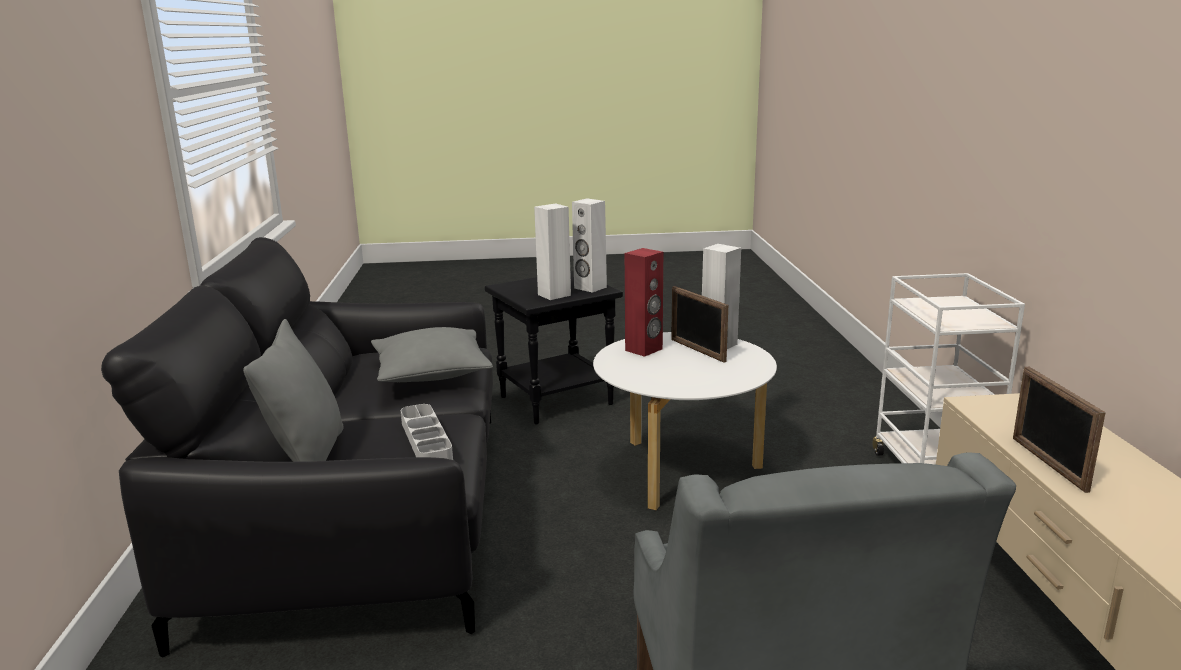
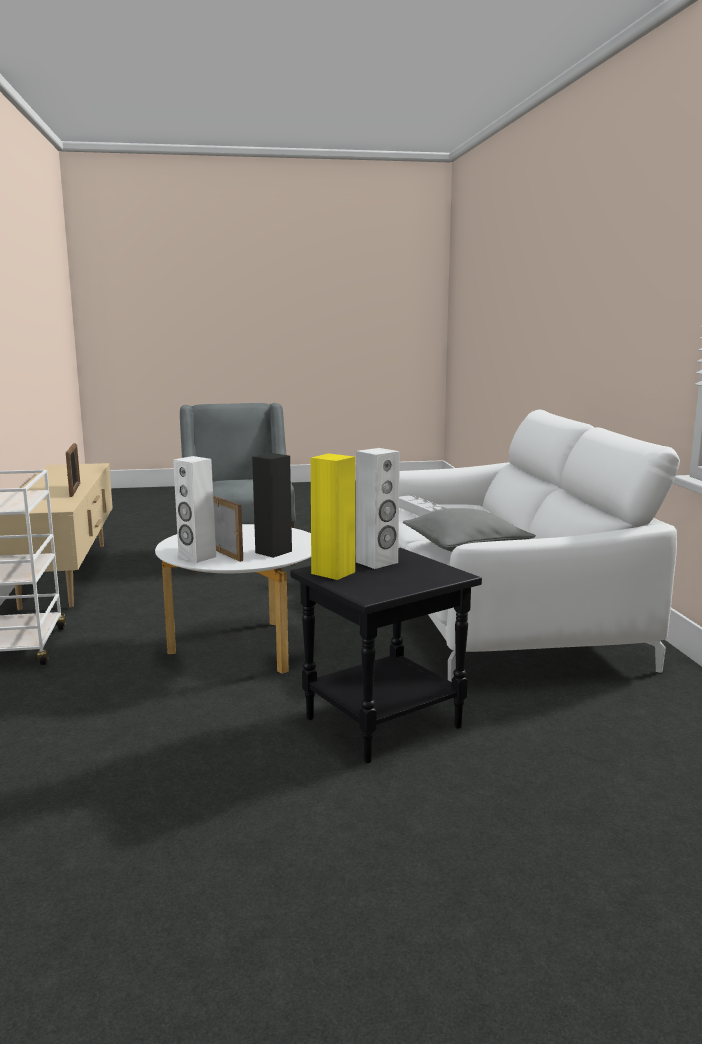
camera: 175 degrees right, 5 degrees down
(308, 458) = (487, 511): grey pillow -> none
(363, 514) = (497, 615): black sofa -> white sofa
(590, 288) = (333, 572): white speaker -> yellow speaker
(644, 350) = (273, 552): red speaker -> black speaker

